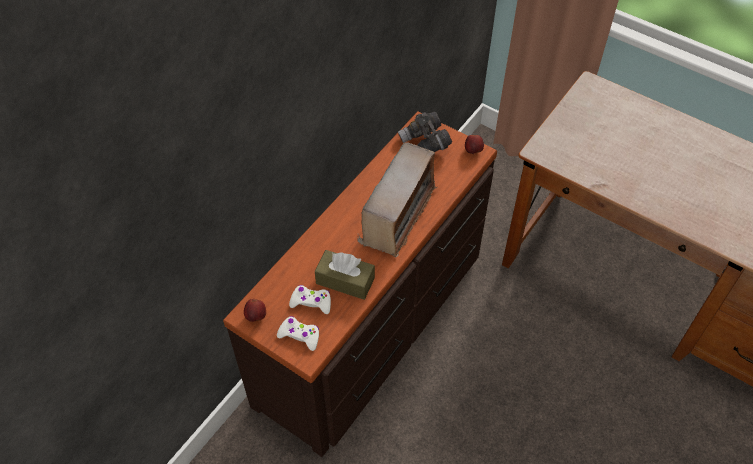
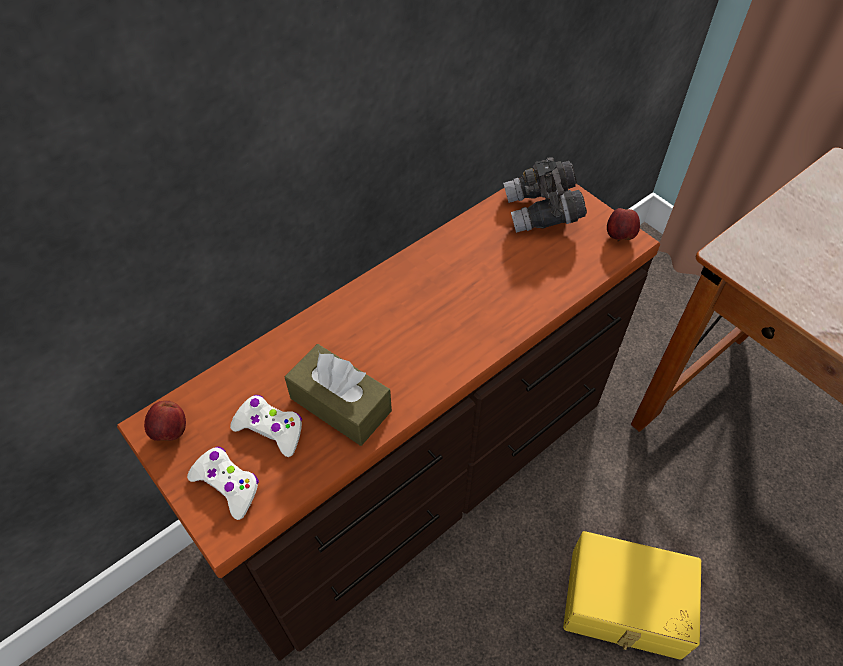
camera: 15 degrees right, 0 degrees up
(398, 215) = (467, 313): radio -> none
(522, 373) = (625, 605): none -> yellow storage box

